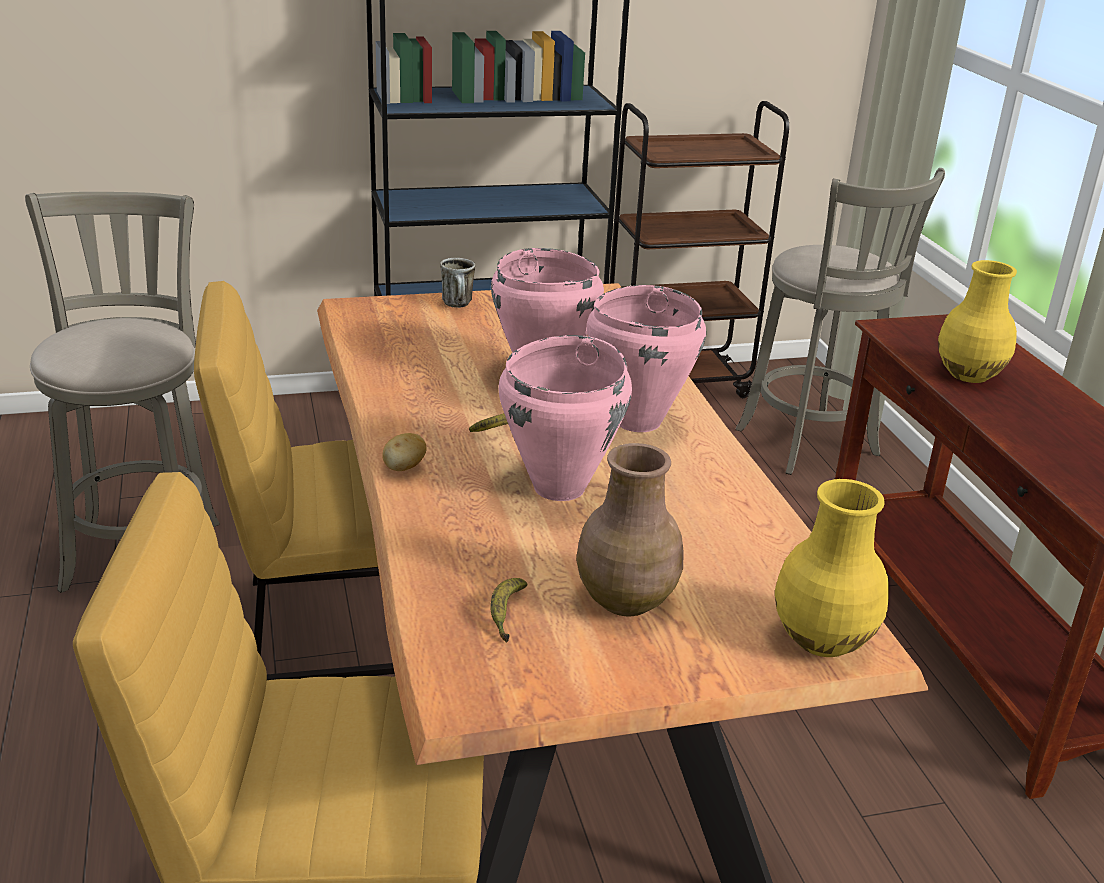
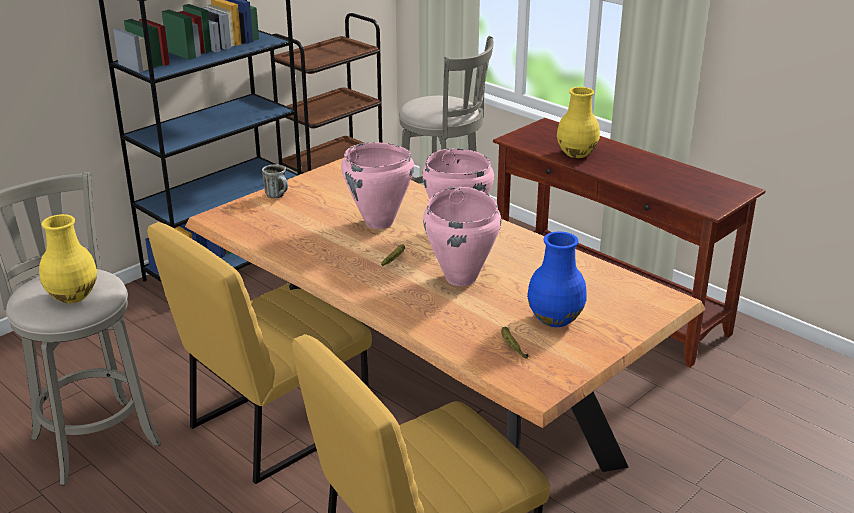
camera: 30 degrees left, 0 degrees up
(404, 468) = (371, 297): potato -> none
(627, 600) = (555, 319): brown vase -> blue vase
(824, 639) = (653, 303): yellow vase -> yellow vase (73, 296)

